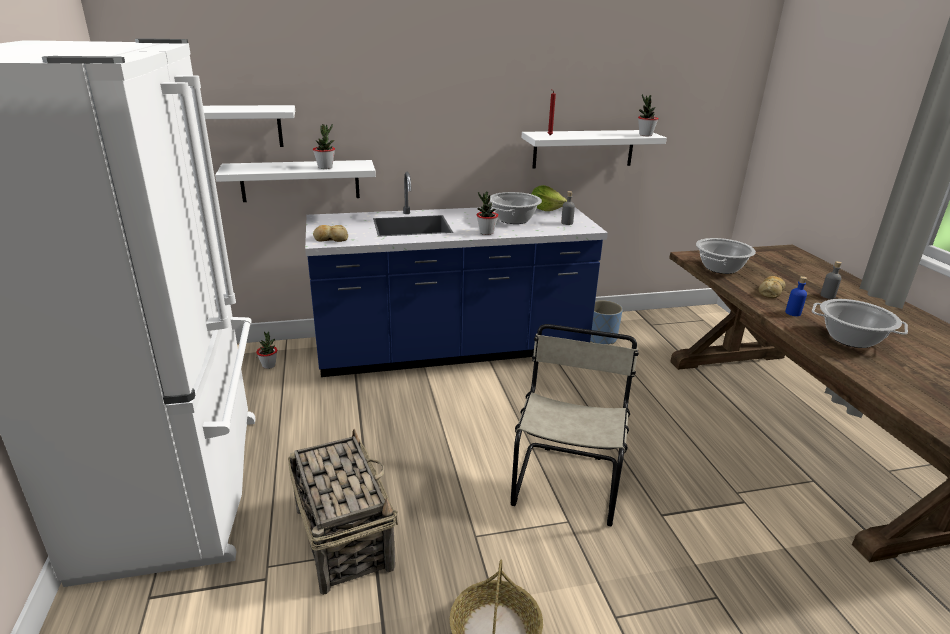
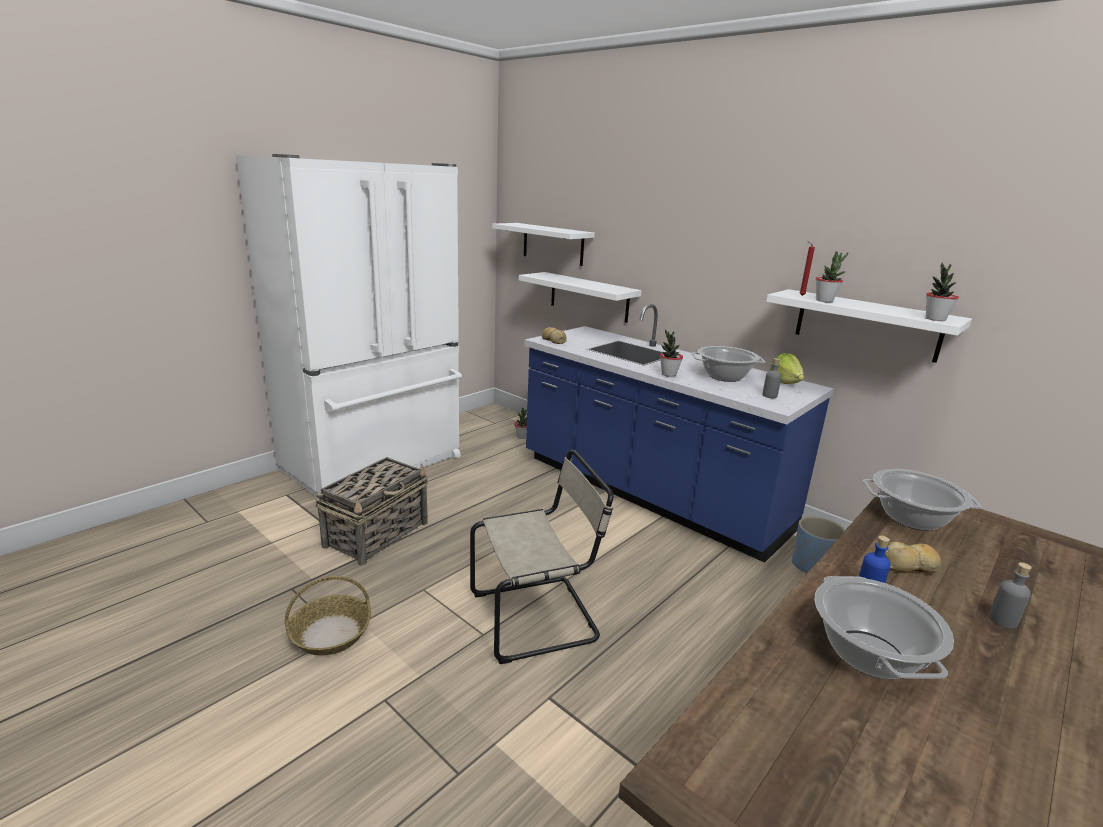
camera: 55 degrees right, 5 degrees down
(325, 167) = (590, 286): potted plant -> potted plant (824, 301)

